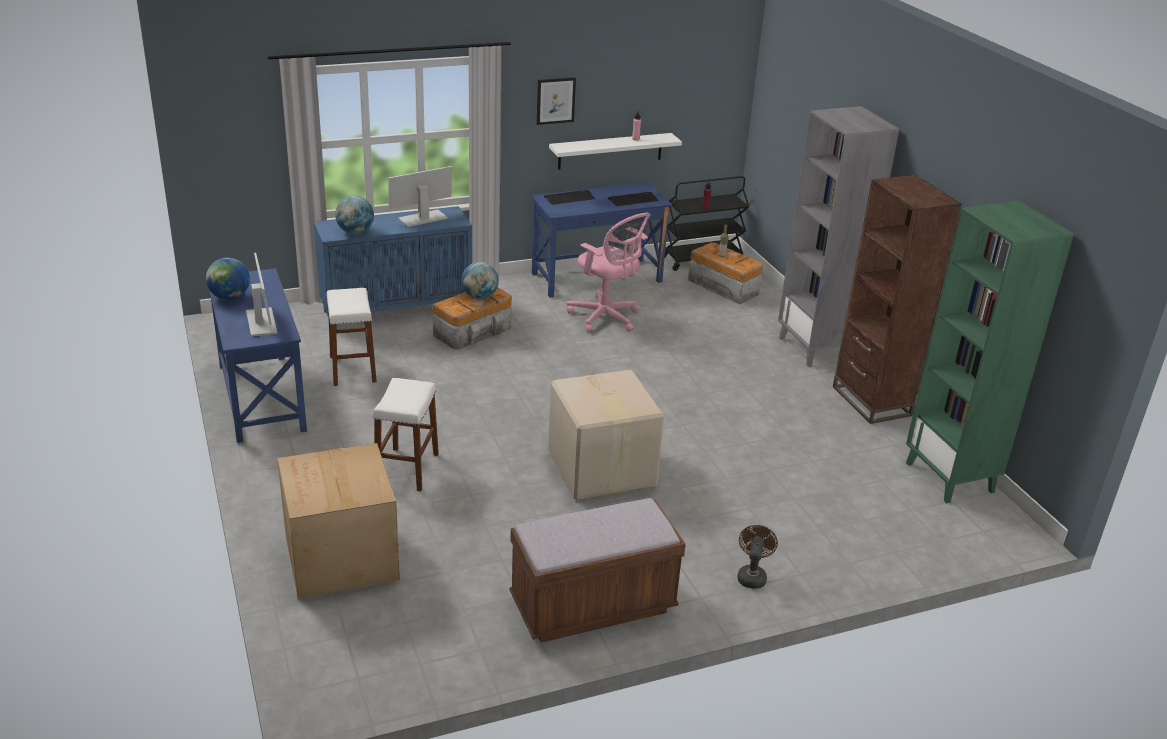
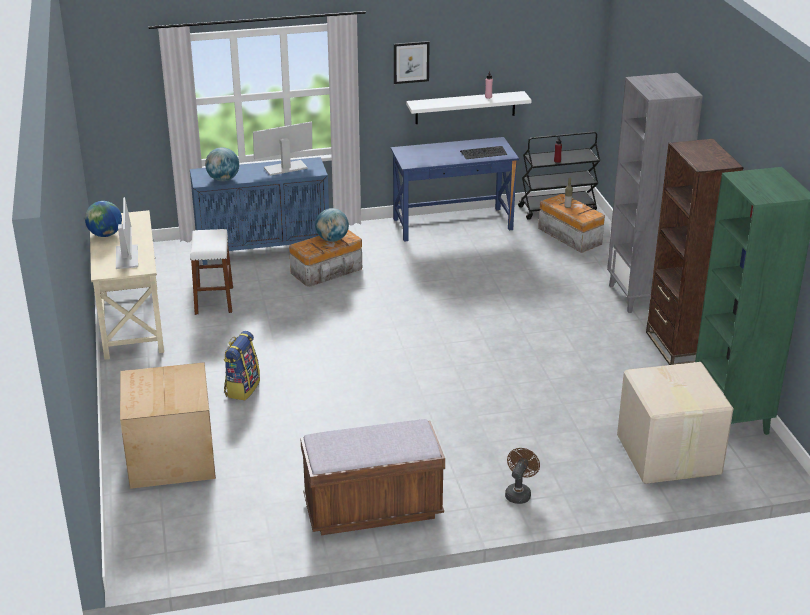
camera: 10 degrees right, 0 degrees up
(261, 397) = (131, 322): blue desk -> beige desk
(407, 469) = (242, 388): white stool -> backpack
(569, 198) = (425, 150): keyboard -> none
(600, 470) = (410, 397): cardboard box -> cardboard box (667, 456)
(606, 318) = (451, 262): pink office chair -> none

